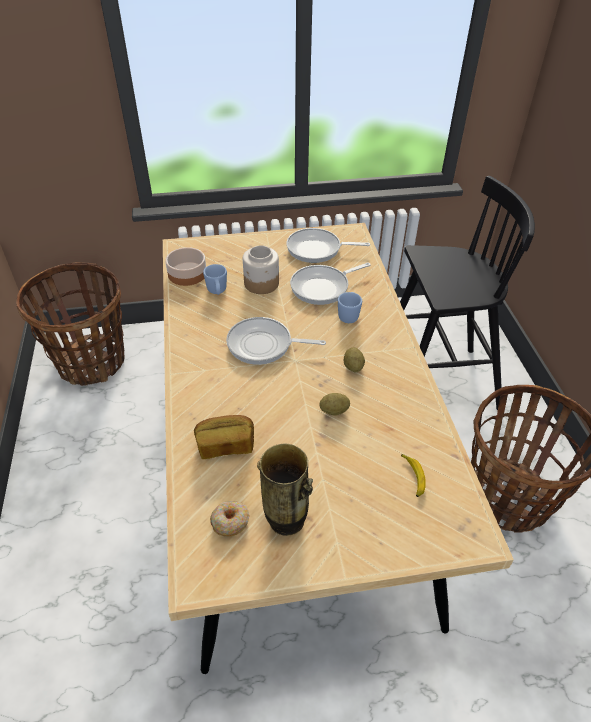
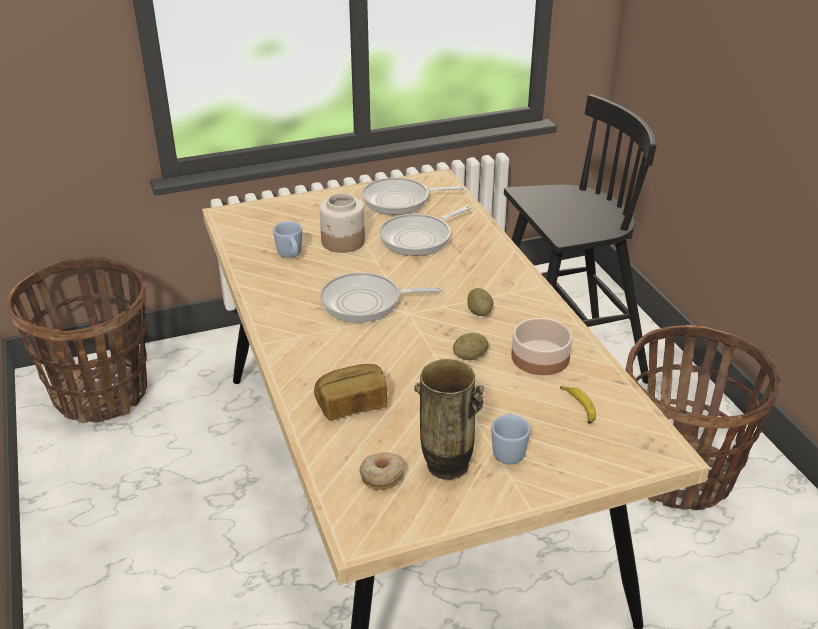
camera: 10 degrees left, 10 degrees down
(187, 273) = (246, 240): bowl -> bowl (540, 356)
(349, 315) = (459, 262): blue mug -> blue mug (508, 451)

